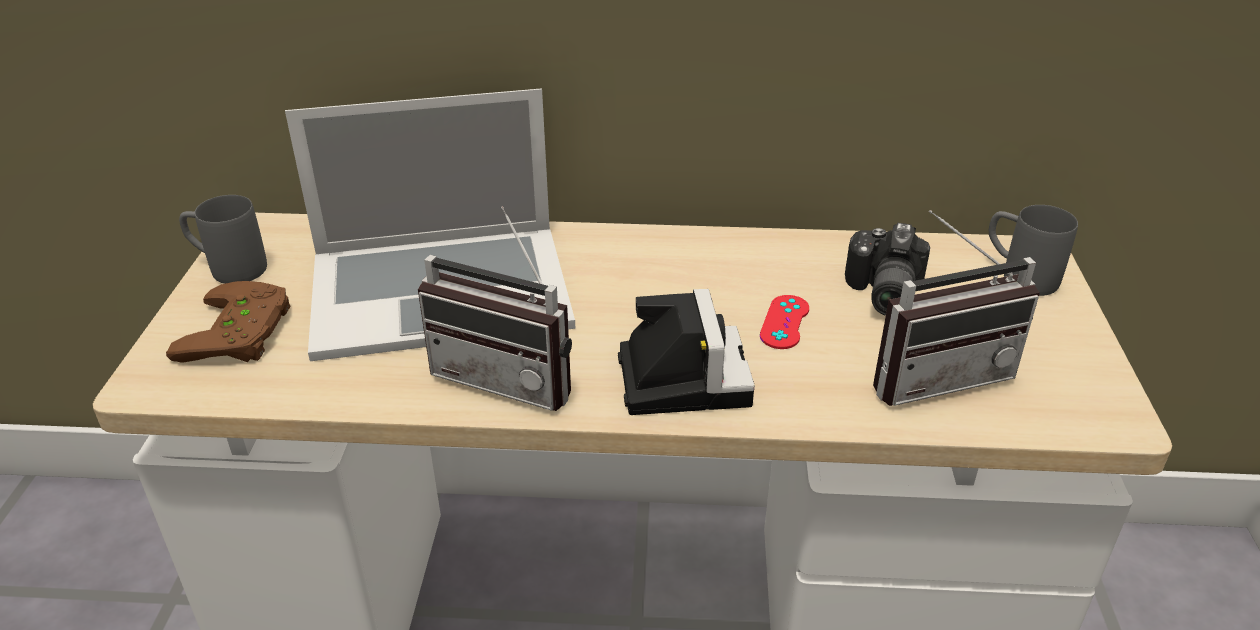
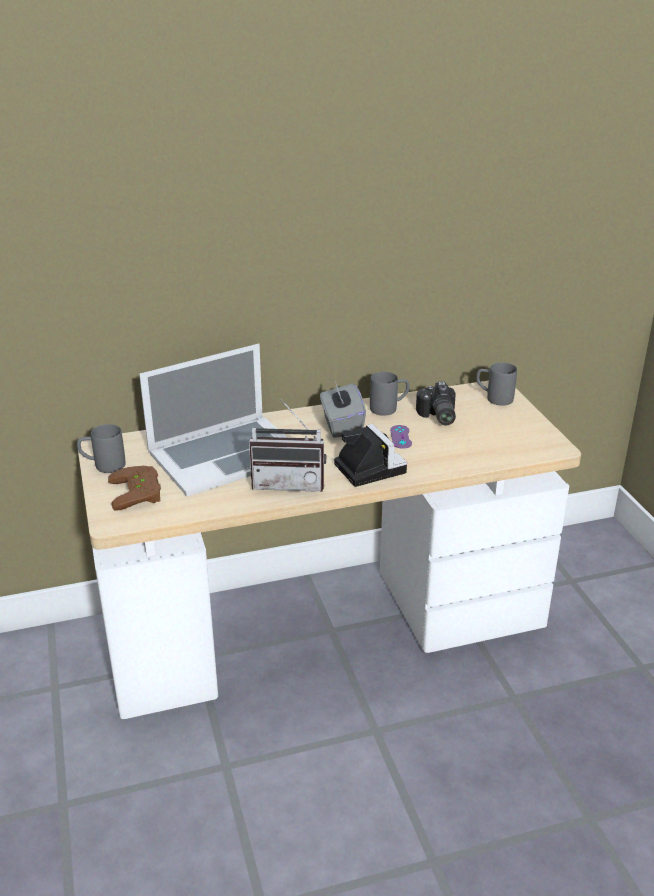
camera: 20 degrees left, 5 degrees down
(684, 274) = (341, 425): none -> grey tissue box
(784, 322) = (401, 437): red game controller -> purple game controller
(795, 257) = (389, 408): none -> grey mug
(935, 373) = (477, 445): radio -> none

